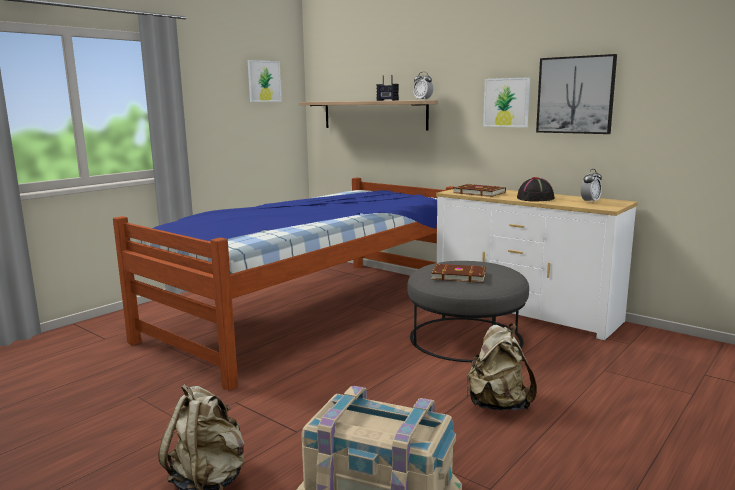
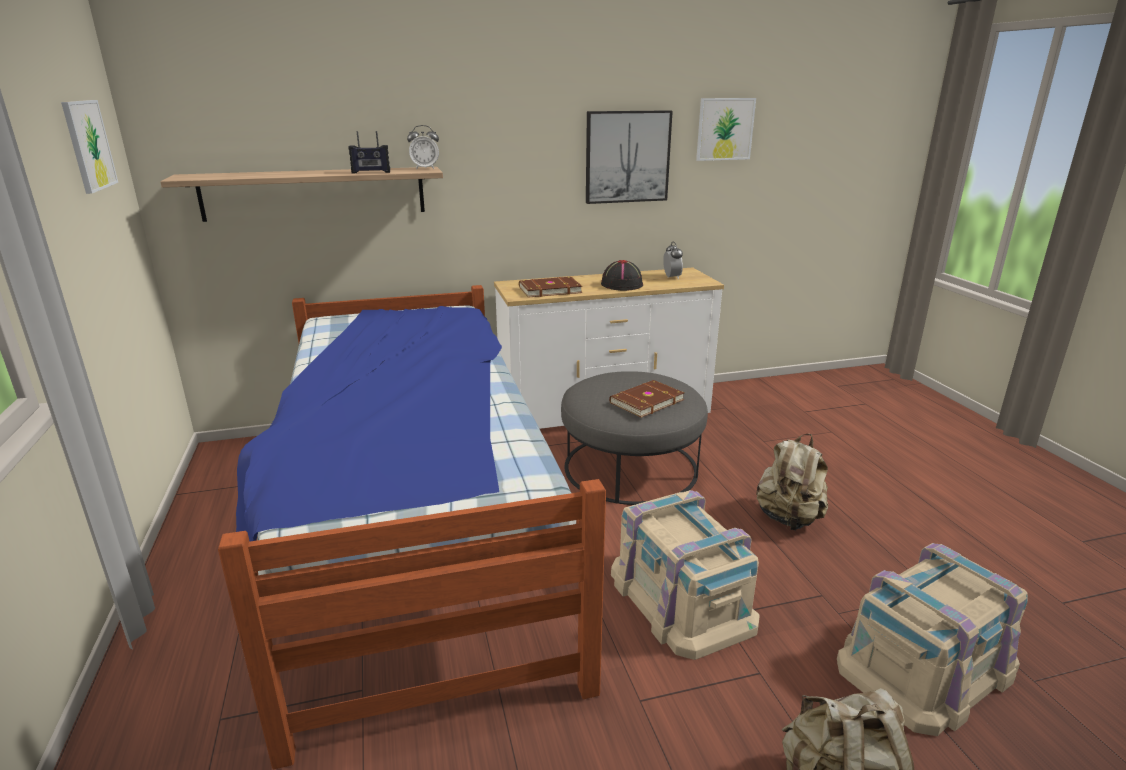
camera: 55 degrees left, 10 degrees up
(341, 390) = (682, 598): none -> beige storage box
(506, 102) = (543, 167): picture -> picture (725, 129)

